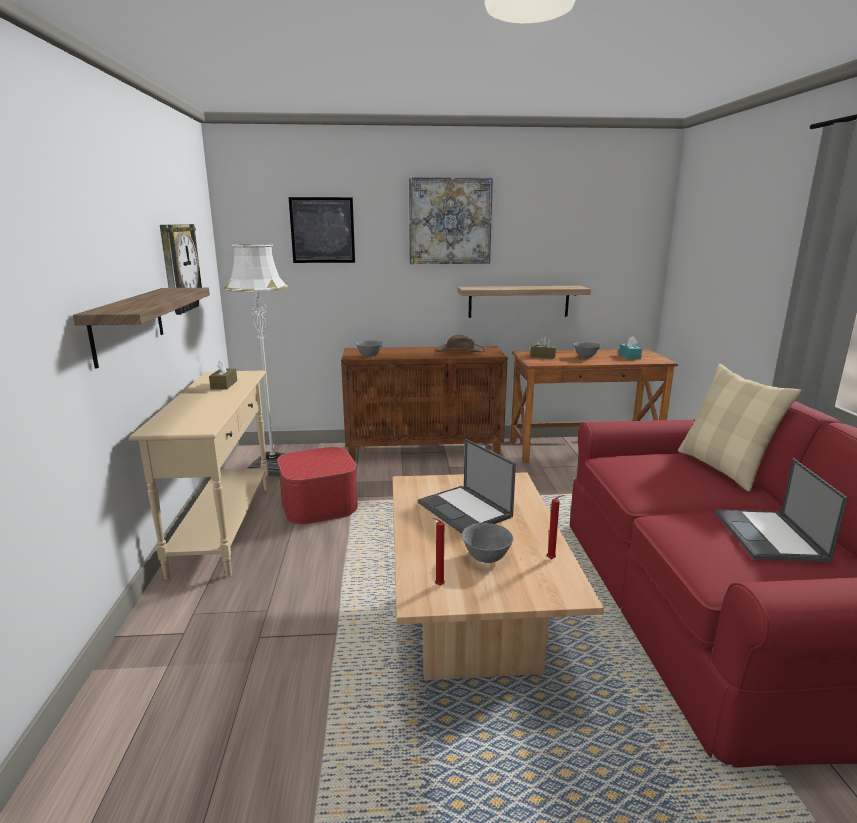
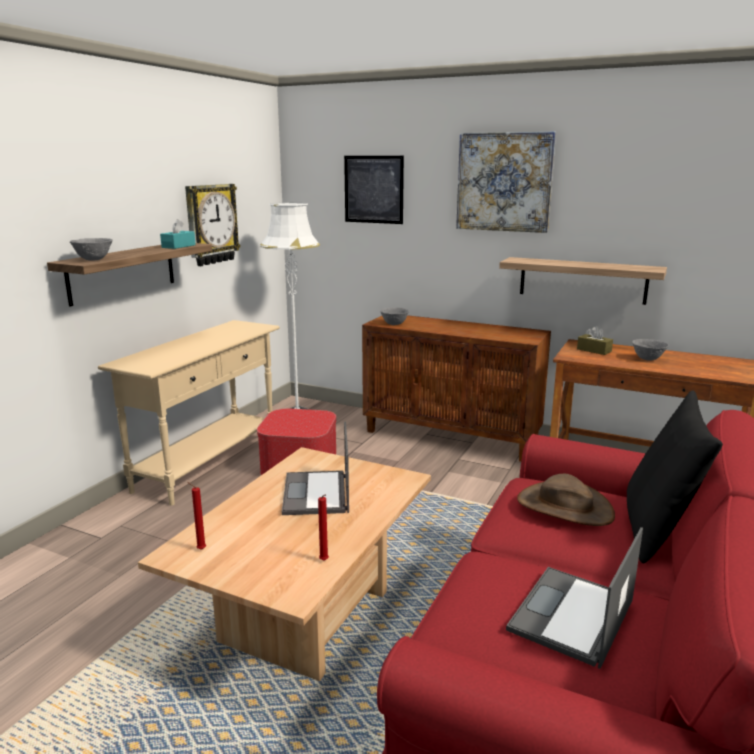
camera: 30 degrees right, 0 degrees up
(224, 385) = (225, 334): brown tissue box -> none
(460, 350) = (496, 331): brown hat -> brown hat (564, 507)
(486, 558) = (271, 540): grey bowl -> grey bowl (94, 260)
(629, 356) = (713, 366): turquoise tissue box -> turquoise tissue box (178, 246)
(723, 468) = (657, 529): beige pillow -> black pillow

